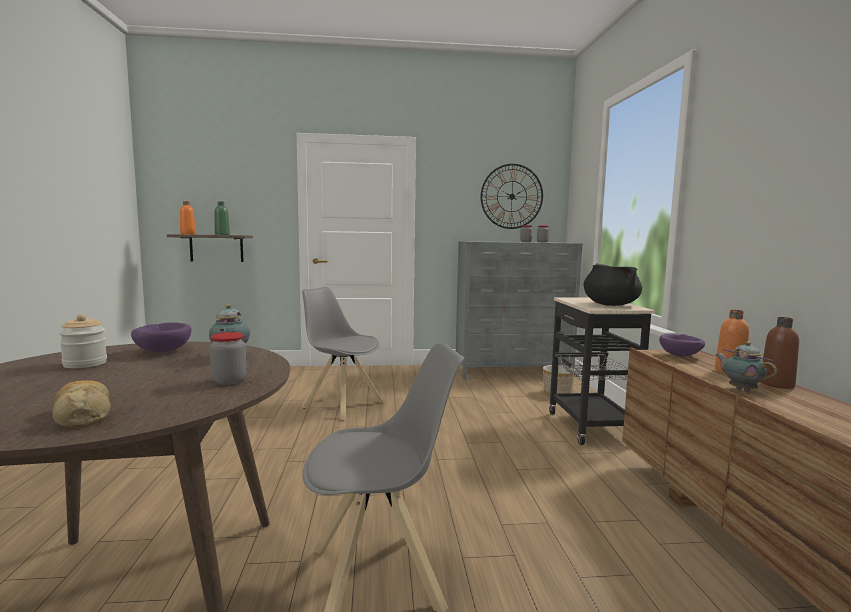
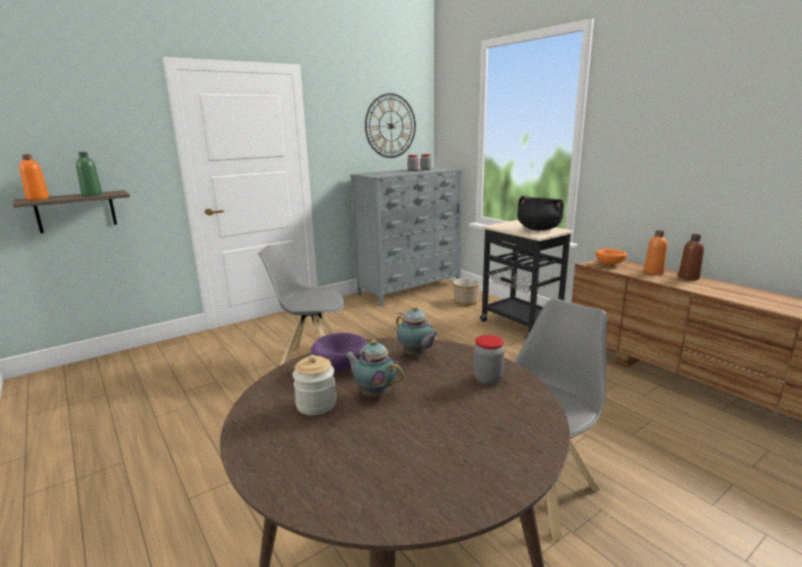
camera: 30 degrees left, 10 degrees up
(83, 415) = (489, 450): bread -> none
(681, 356) = (610, 264): purple bowl -> orange bowl
(740, 389) = (682, 286): teapot -> teapot (374, 394)

